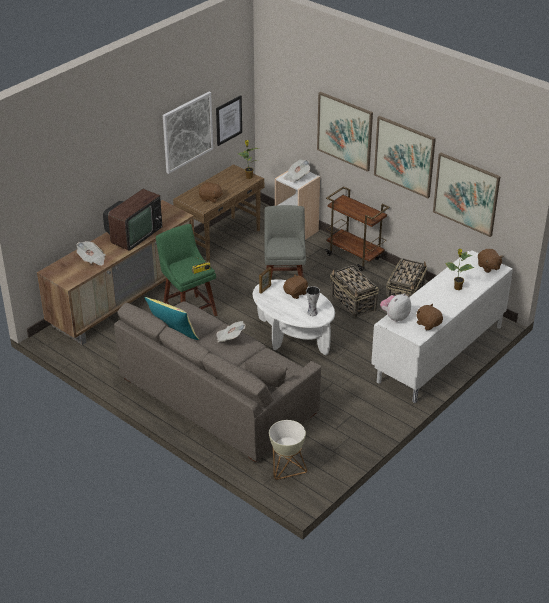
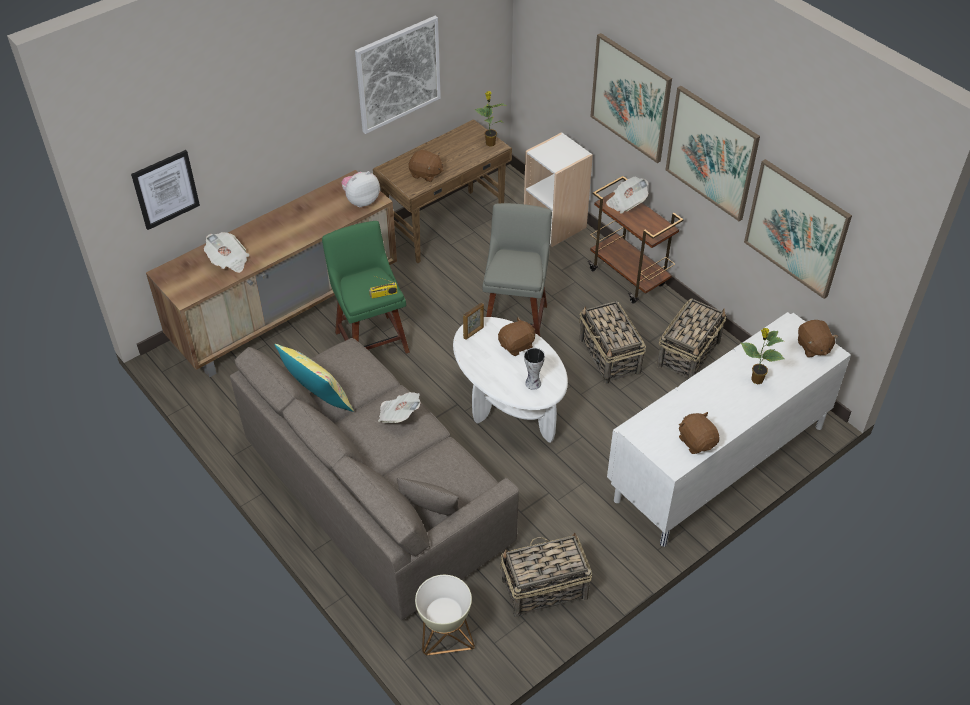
camera: 10 degrees right, 10 degrees up
(133, 234) = (299, 224): television -> none
(228, 120) = (468, 57): picture -> picture (165, 189)
(296, 177) = (558, 152): newspaper -> newspaper (626, 203)
(343, 435) = (543, 589): none -> basket
(395, 317) = (647, 421): plush toy -> plush toy (361, 201)

